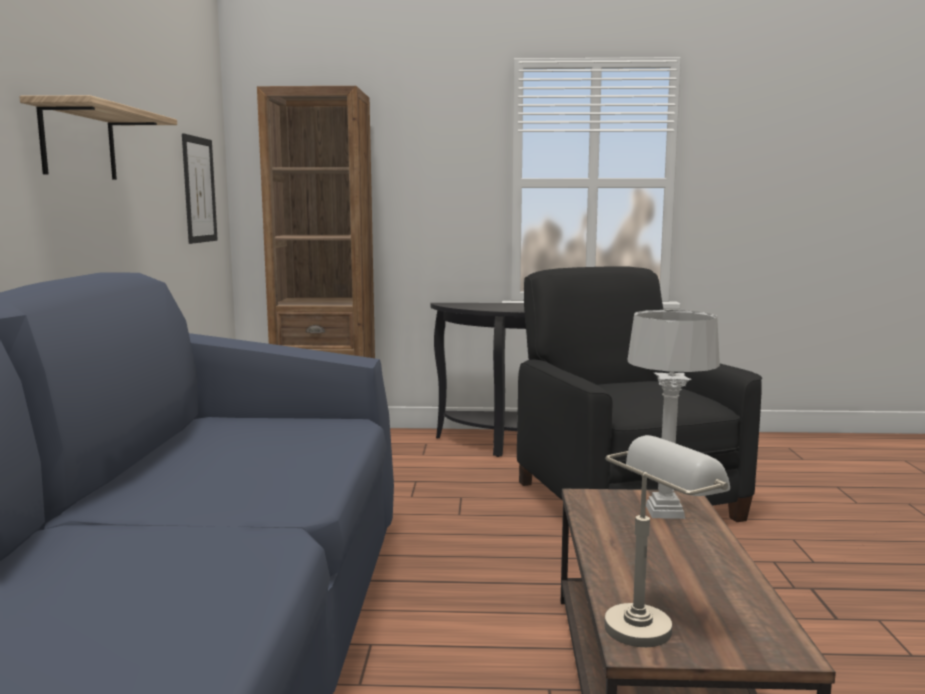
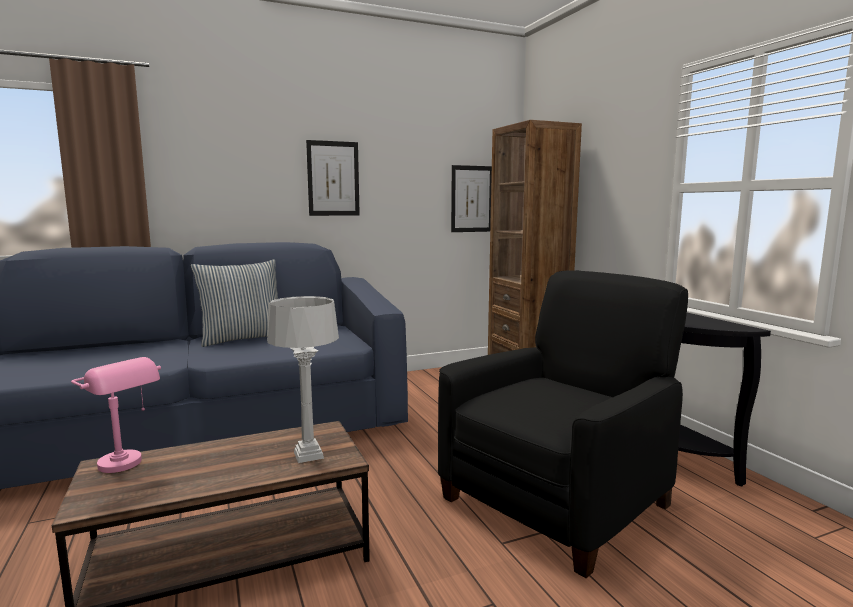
camera: 65 degrees right, 0 degrees up
(78, 143) = (333, 178): shelf -> picture
(152, 481) = (243, 339): none -> pillow
(653, 621) = (128, 466): grey table lamp -> pink table lamp

